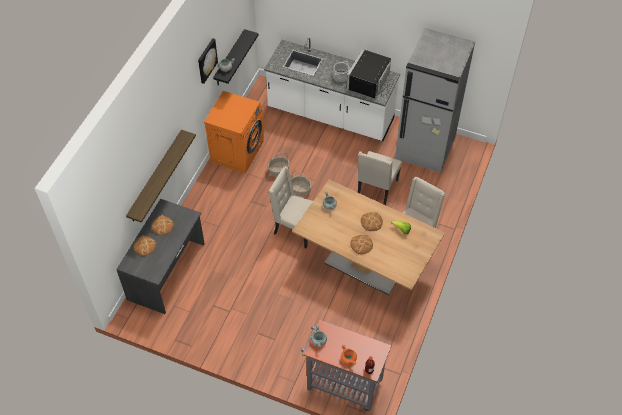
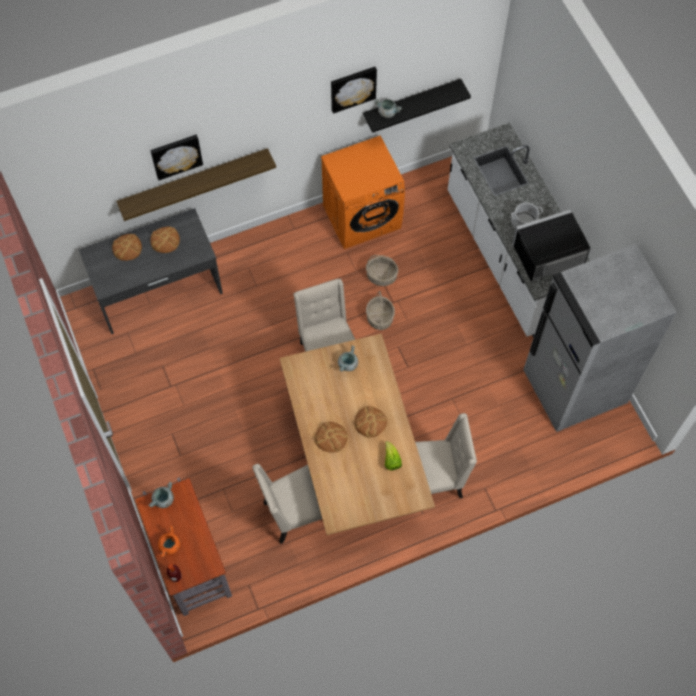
camera: 45 degrees right, 10 degrees up
(145, 159) = (176, 155): none -> picture
(376, 189) = (462, 388): beige chair -> beige chair (296, 514)

